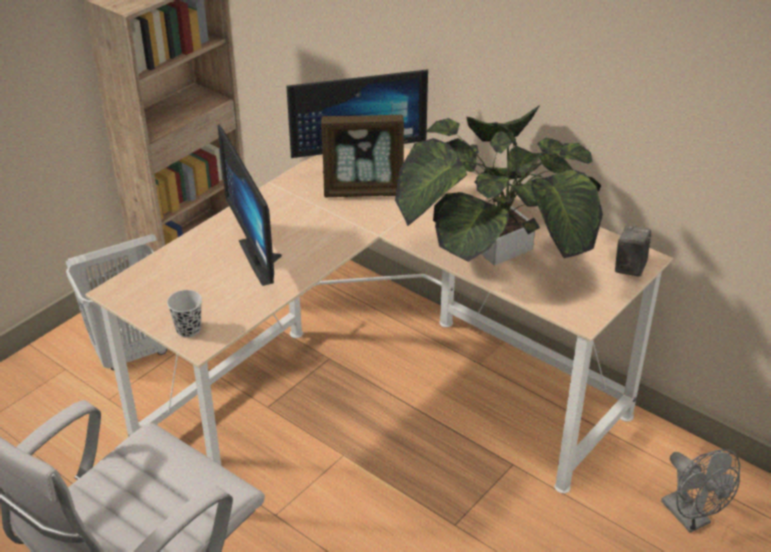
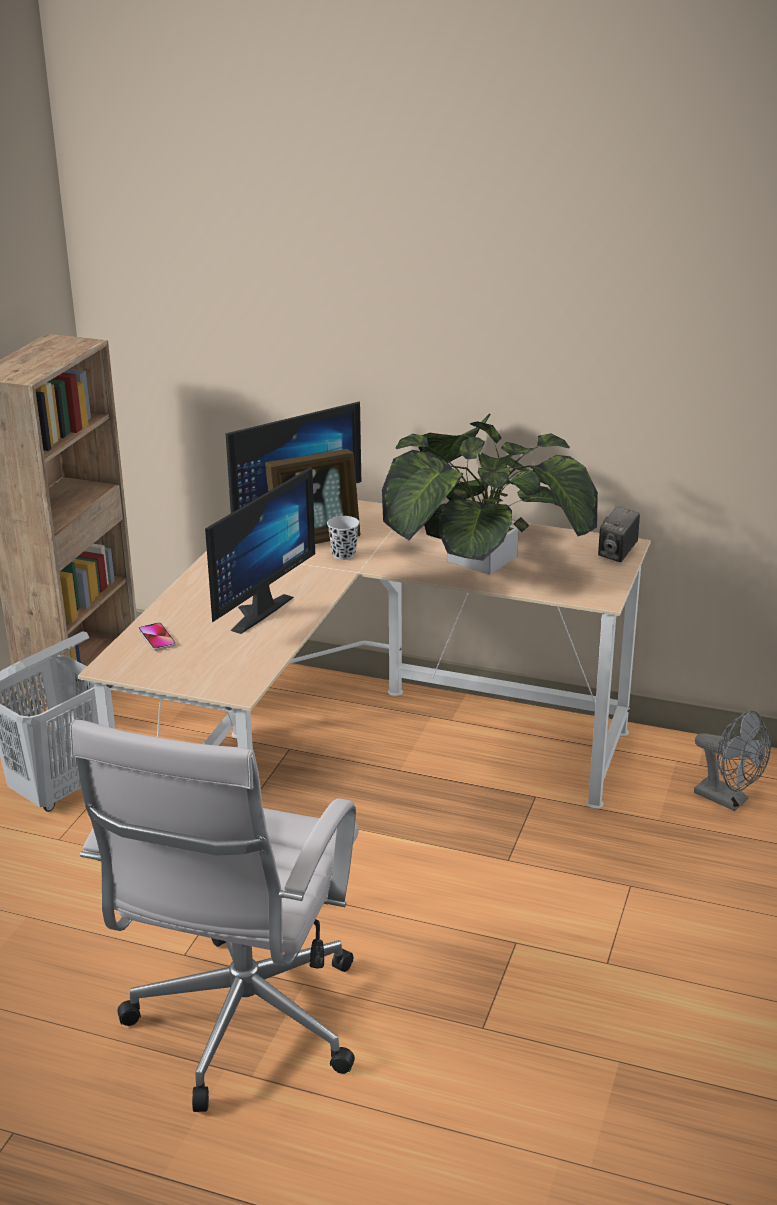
camera: 20 degrees left, 10 degrees down
(170, 269) = (157, 638): none -> phone
(188, 329) = (217, 681): black cup -> black cup (343, 555)
(265, 258) = (254, 611): monitor -> monitor turned 105 degrees counterclockwise
(629, 268) = (617, 554): camera -> camera turned 150 degrees counterclockwise

